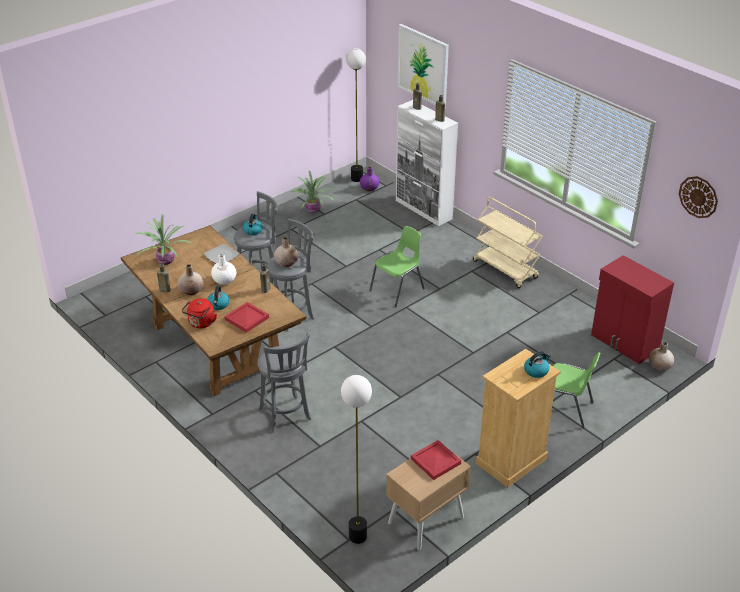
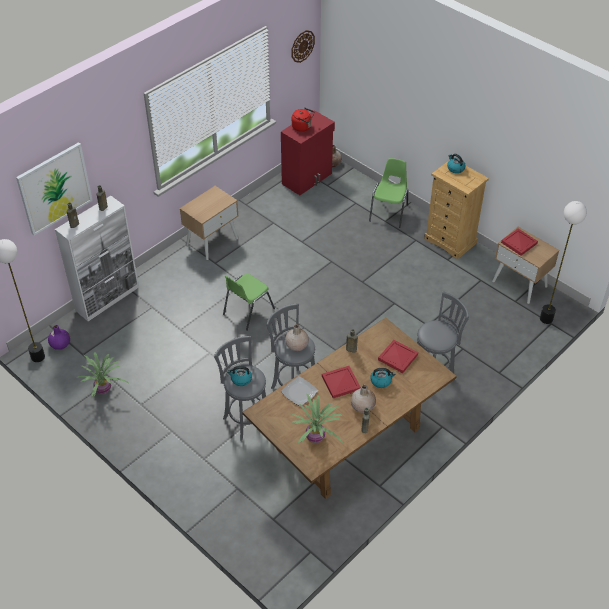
camera: 95 degrees left, 10 degrees up
(201, 323) = (411, 390): red kettle -> red kettle (303, 127)
(224, 280) = (341, 383): white vase -> red tray
(398, 290) = (247, 311): green chair -> green chair turned 90 degrees counterclockwise
(505, 269) = (212, 241): beige cart -> beige nightstand

